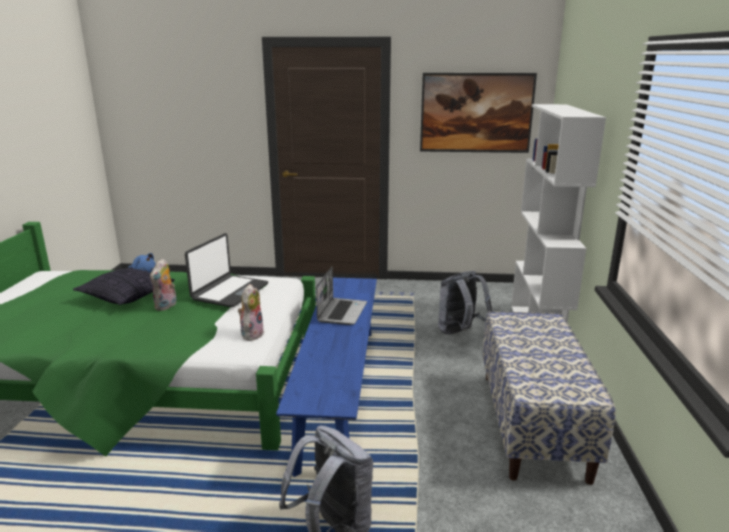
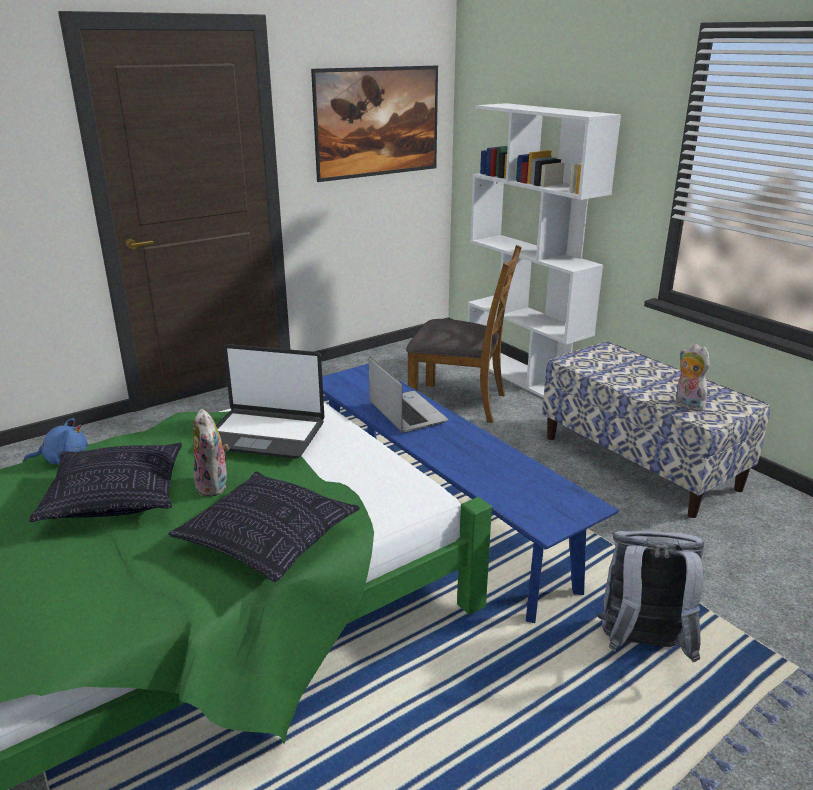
camera: 40 degrees left, 5 degrees up
(140, 338) = (267, 541): none -> pillow
(229, 292) = (265, 434): laptop -> laptop turned 120 degrees clockwise
(251, 334) = (390, 472): plush toy -> plush toy (686, 404)
(460, 332) = (459, 402): grey backpack -> brown chair

